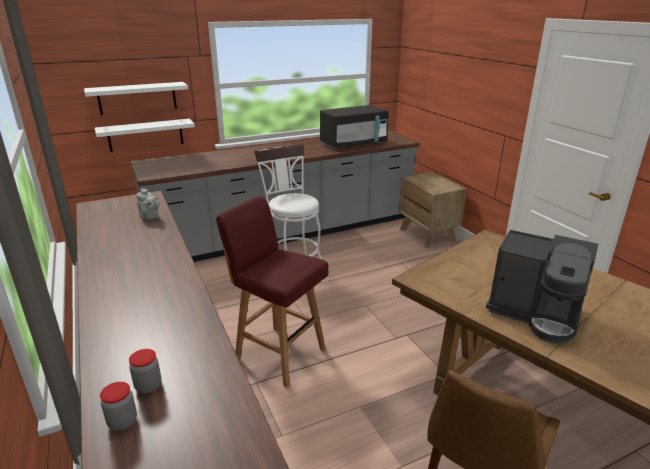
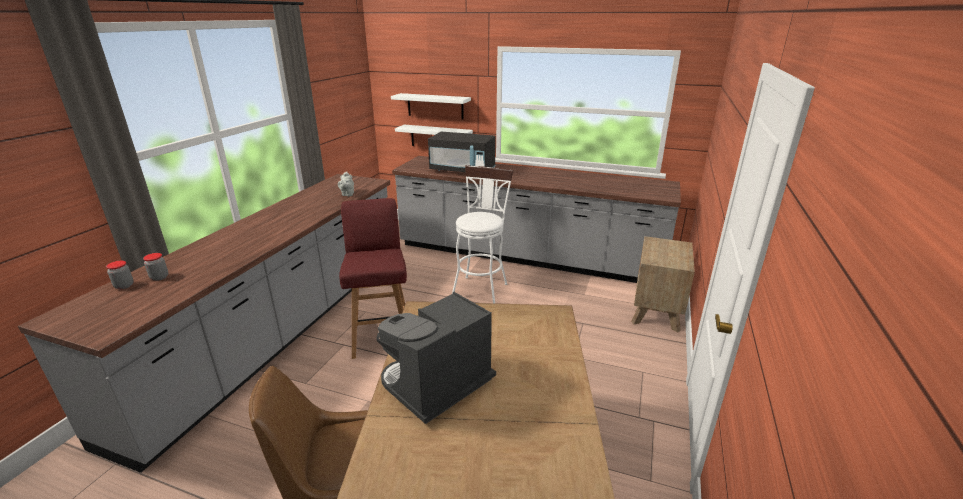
camera: 45 degrees right, 0 degrees up
(353, 144) = (604, 186): black microwave -> black microwave (463, 170)
(535, 314) = (436, 386): coffee machine -> coffee machine turned 60 degrees clockwise

